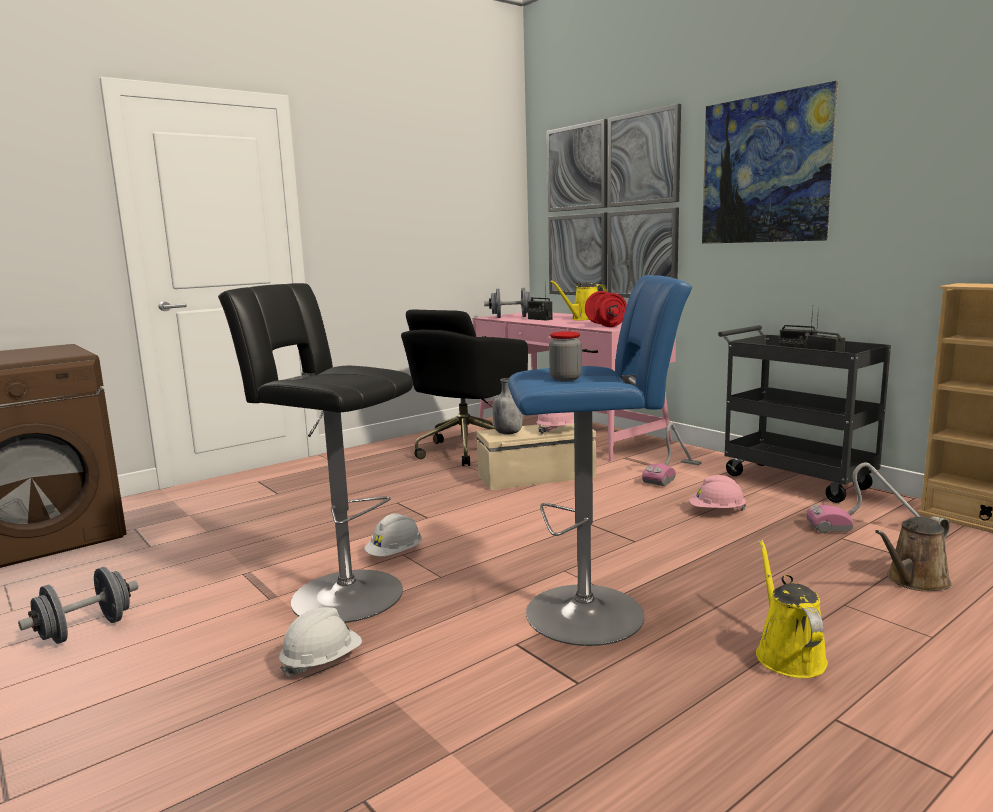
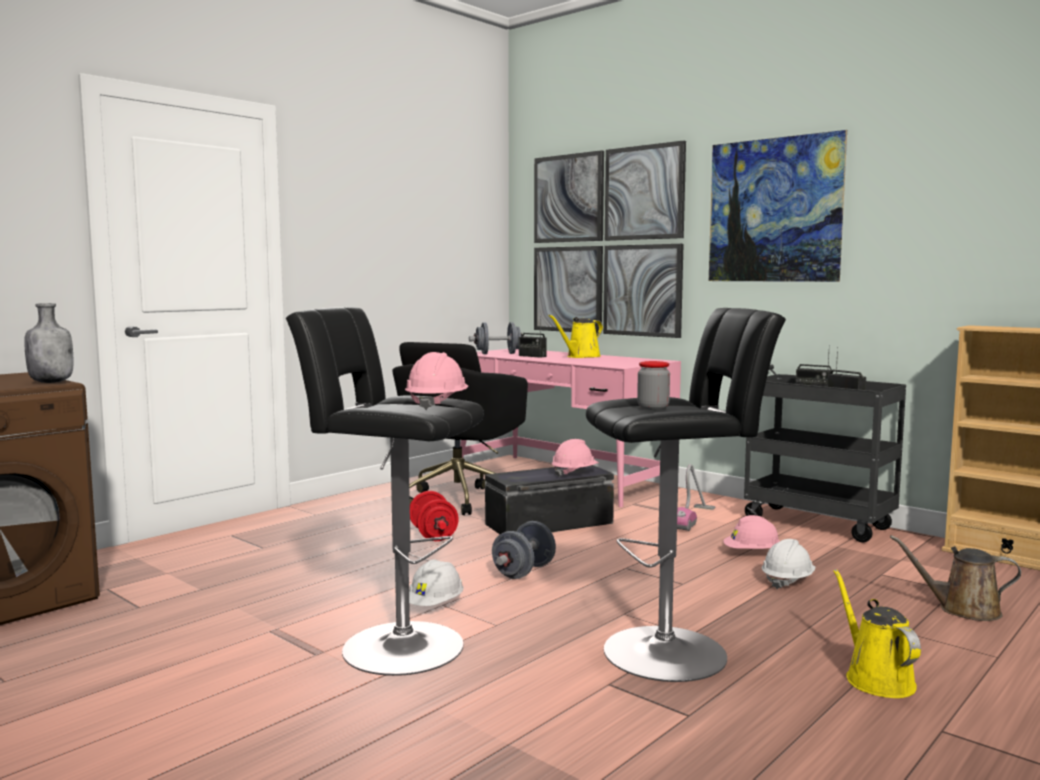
camera: 10 degrees left, 5 degrees down
(85, 630) = (112, 696): grey dumbbell -> grey dumbbell (524, 571)
(322, 662) = (411, 712): white hard hat -> white hard hat (787, 581)
(365, 375) = (437, 404): none -> pink hard hat
(508, 433) = (521, 476): grey bottle -> grey bottle (52, 382)
(537, 476) = (550, 524): beige storage box -> black storage box
(593, 612) = (673, 651): blue stool -> black stool
(605, 325) = (611, 363): red dumbbell -> red dumbbell (433, 535)
(871, 528) = (904, 564): vacuum cleaner -> none
(914, 581) = (963, 610): brown watering can -> brown watering can turned 60 degrees clockwise

